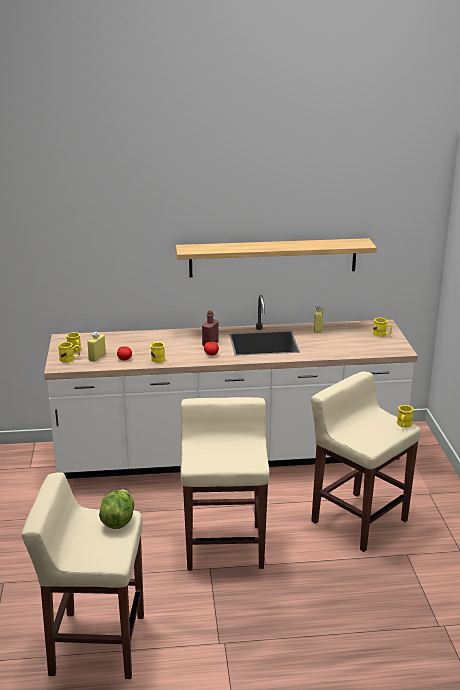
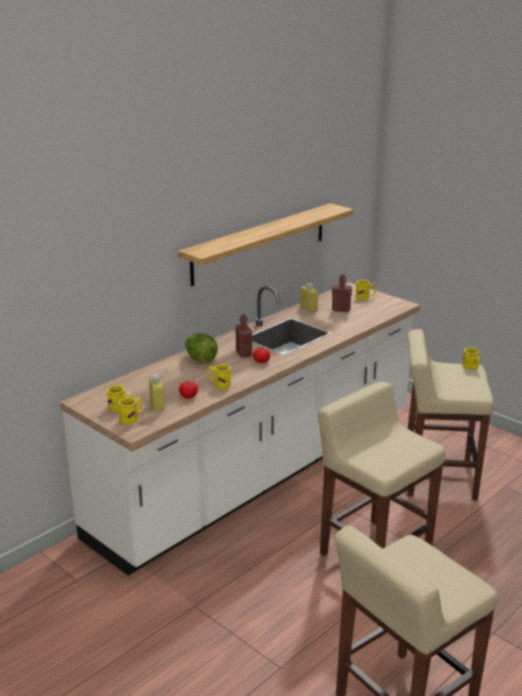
camera: 40 degrees left, 0 degrees up
(118, 520) = (413, 551): lettuce -> lettuce (200, 359)
(341, 338) = (341, 310): none -> red bottle

